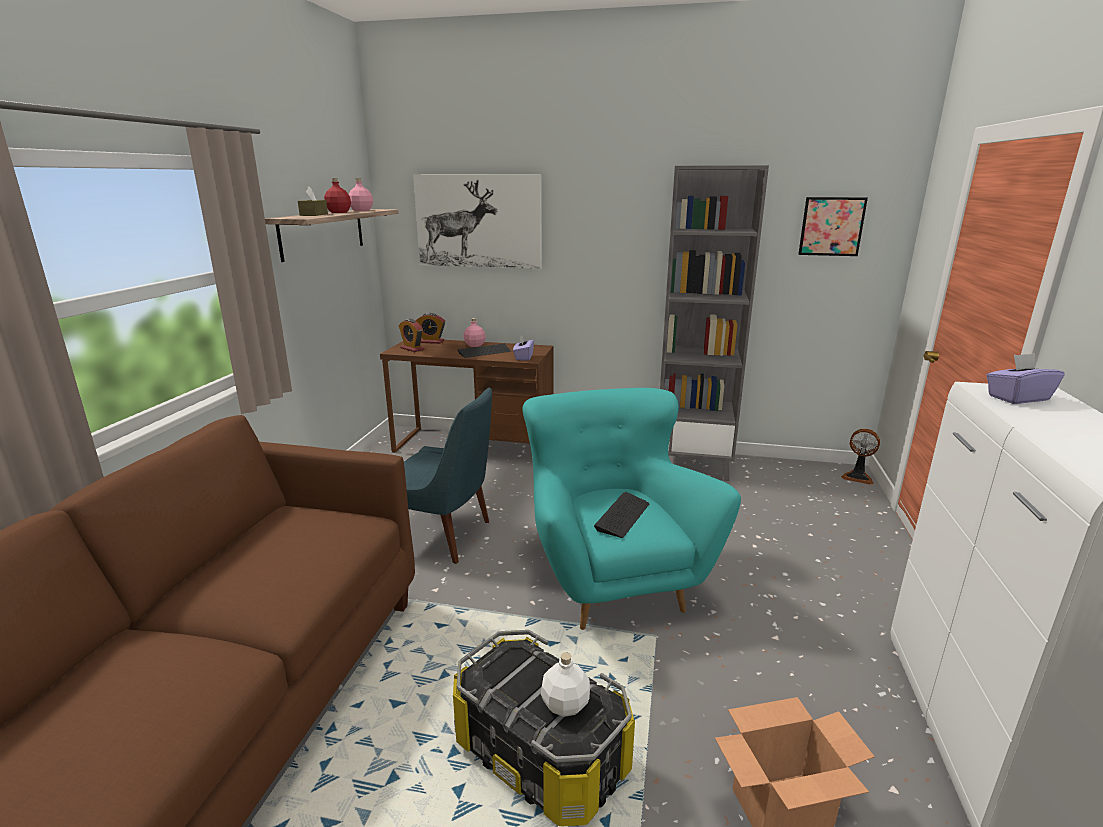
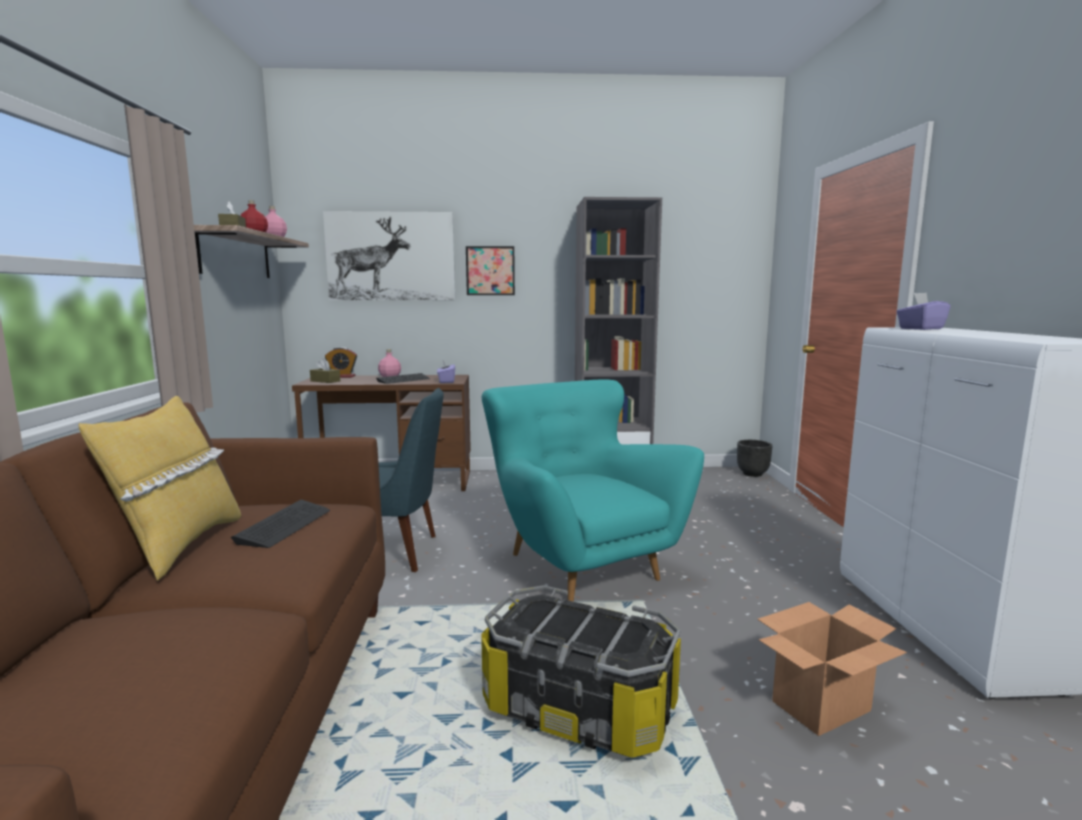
camera: 15 degrees left, 10 degrees down
(216, 559) = (179, 546): none -> yellow pillow
(412, 349) = (325, 381): alarm clock -> brown tissue box
(564, 704) = (611, 634): white bottle -> none
(622, 516) = (594, 489): keyboard -> keyboard (284, 525)
(831, 226) = (707, 257): picture -> picture (490, 271)
(857, 477) = (752, 474): fan -> black planter

